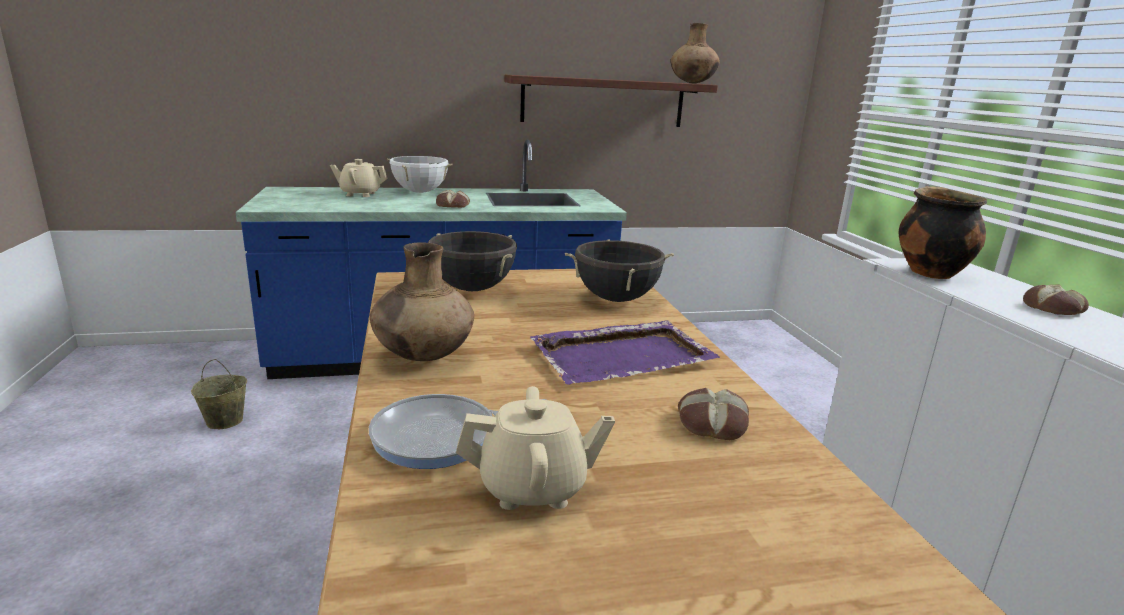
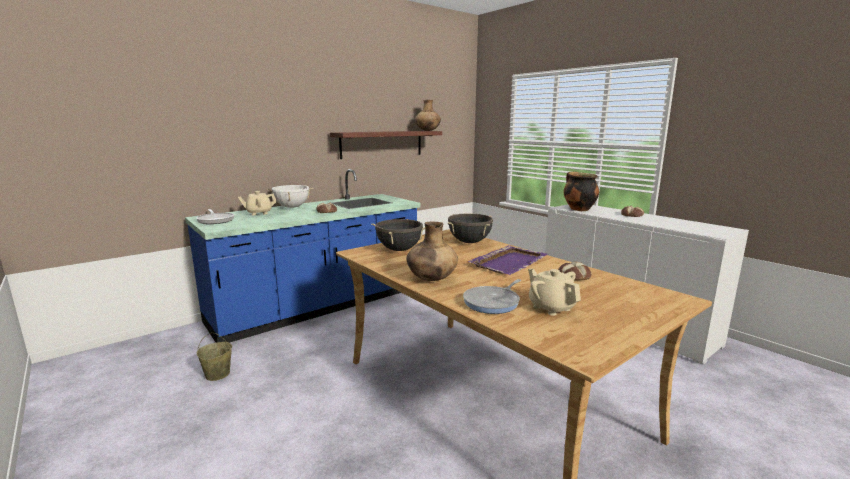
camera: 25 degrees left, 5 degrees down
(288, 196) = (216, 220): none -> frying pan
(533, 488) = (551, 307): beige teapot -> beige teapot turned 90 degrees counterclockwise

